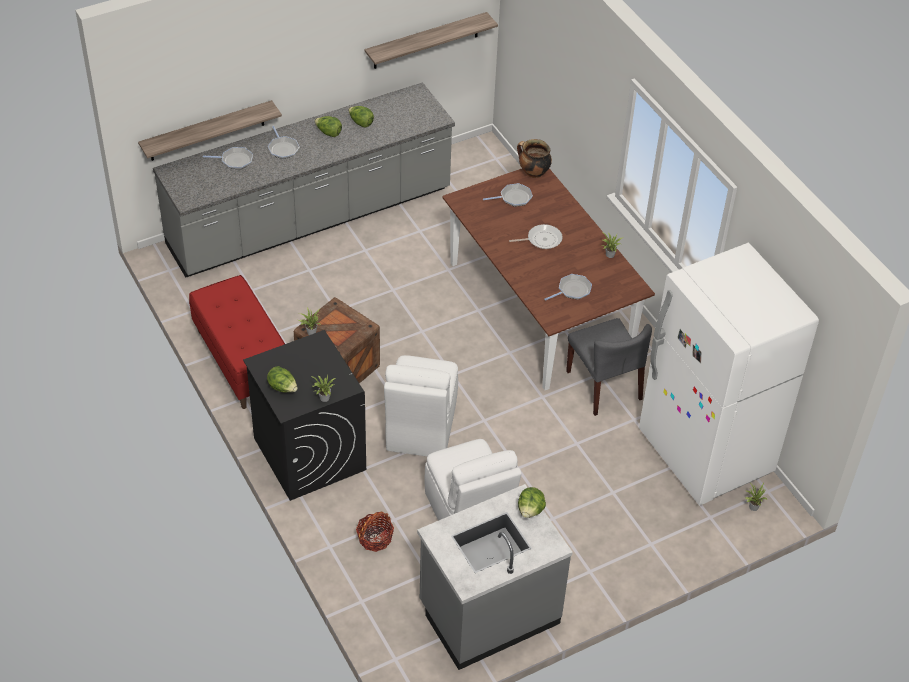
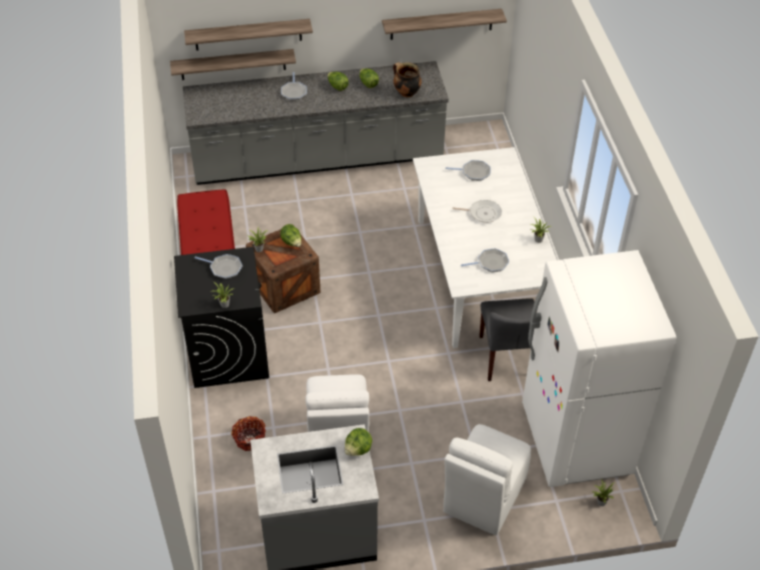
camera: 20 degrees right, 0 degrees up
(223, 94) = (248, 34): none -> shelf
(235, 160) = (250, 93): frying pan -> frying pan (224, 268)
(283, 388) = (194, 287): lettuce -> lettuce (292, 242)
(420, 427) = (331, 353): white chair -> white chair (483, 497)
(533, 173) = (500, 155): cooking pot -> cooking pot (406, 93)
(538, 308) = (478, 275): brown dining table -> white dining table

